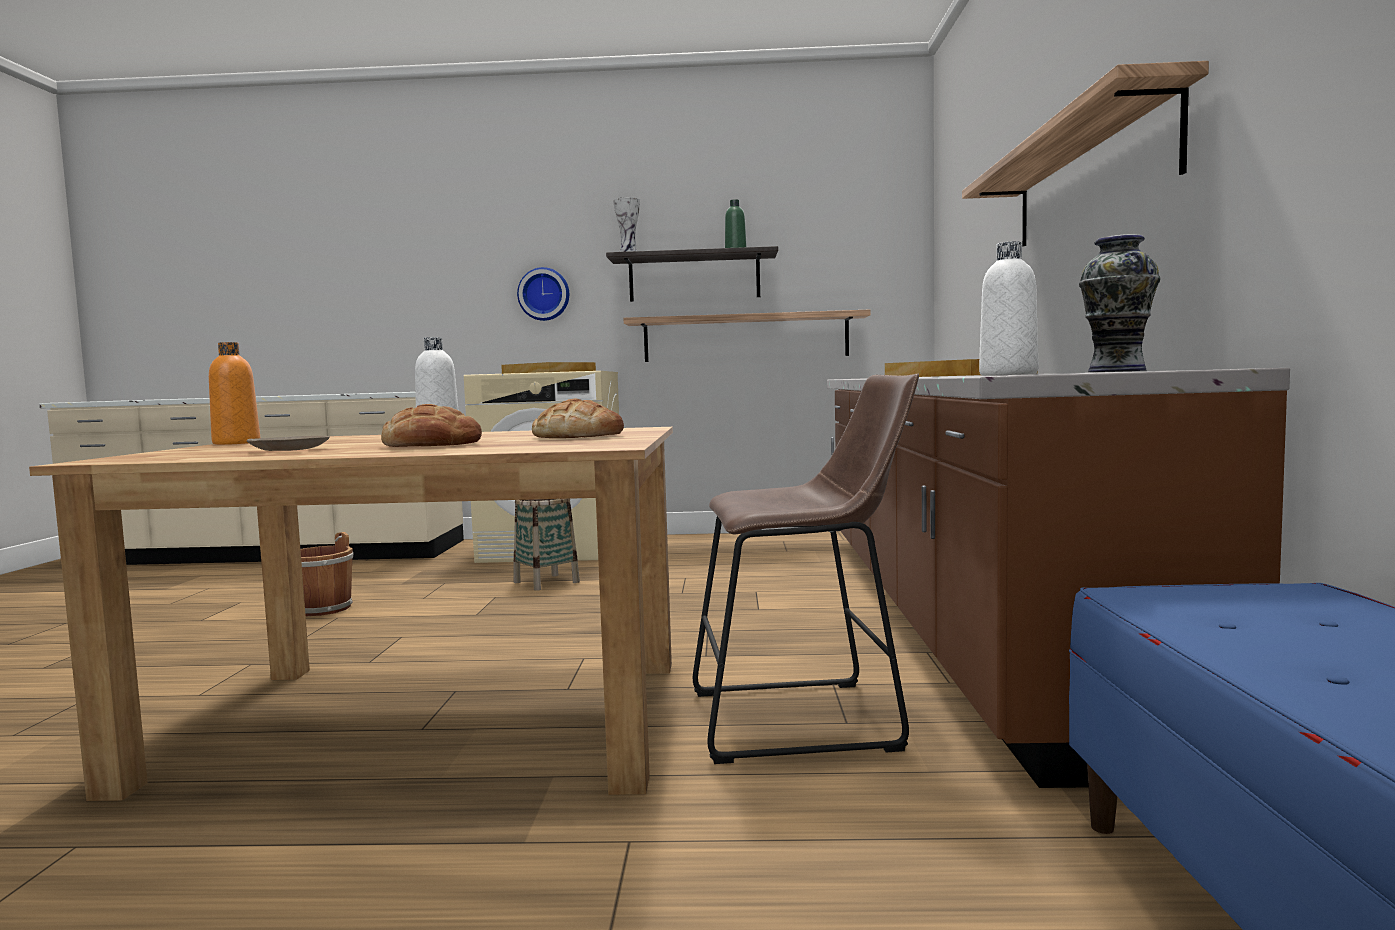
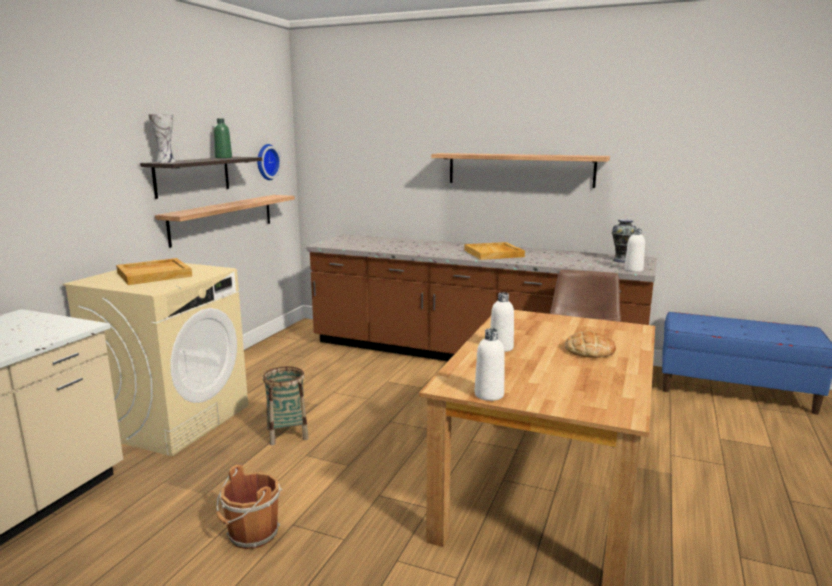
camera: 70 degrees left, 10 degrees up
(236, 443) = (489, 395): orange bottle -> white bottle
(288, 450) = (589, 377): beige plate -> none
(544, 294) = (89, 198): wall clock -> wall clock (266, 162)
(578, 436) = (562, 326): bread -> none

